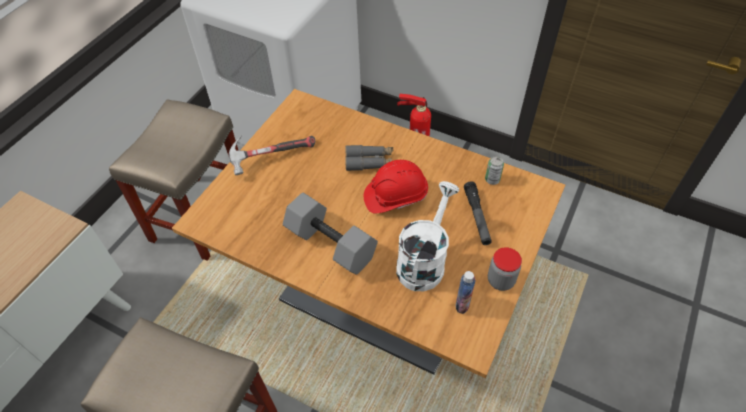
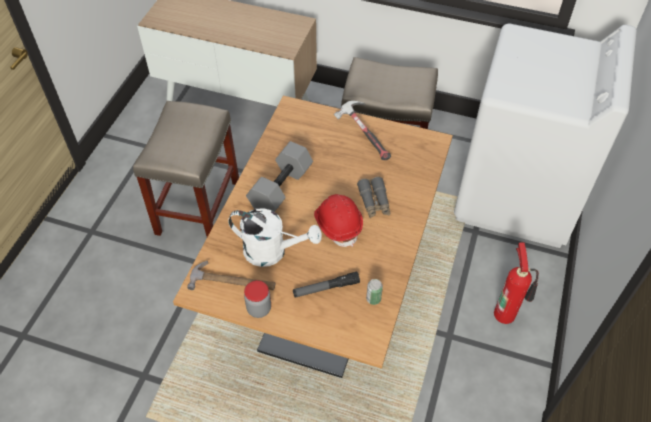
camera: 80 degrees right, 0 degrees up
(462, 304) = (233, 281): bottle -> hammer

